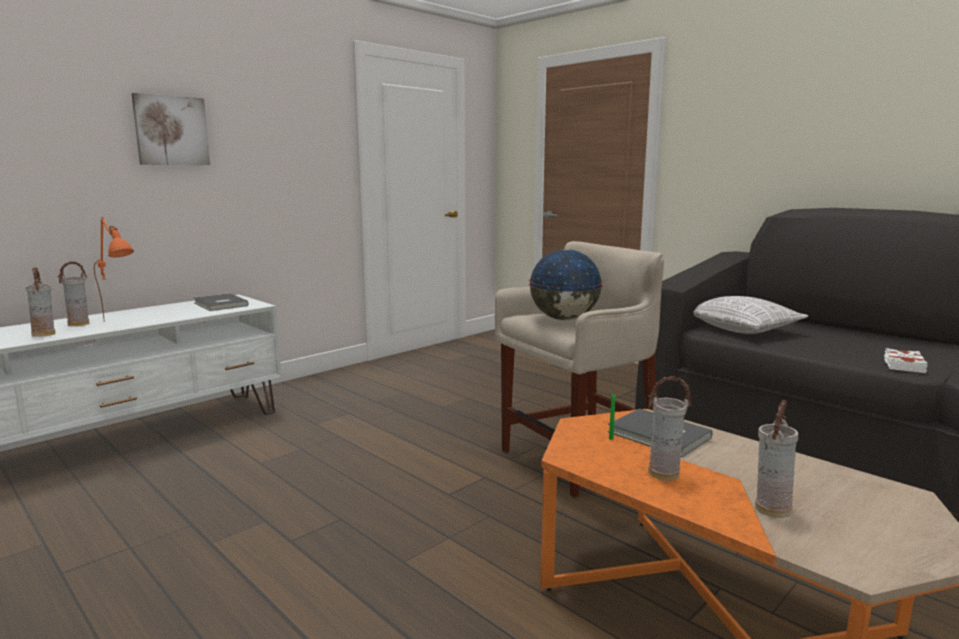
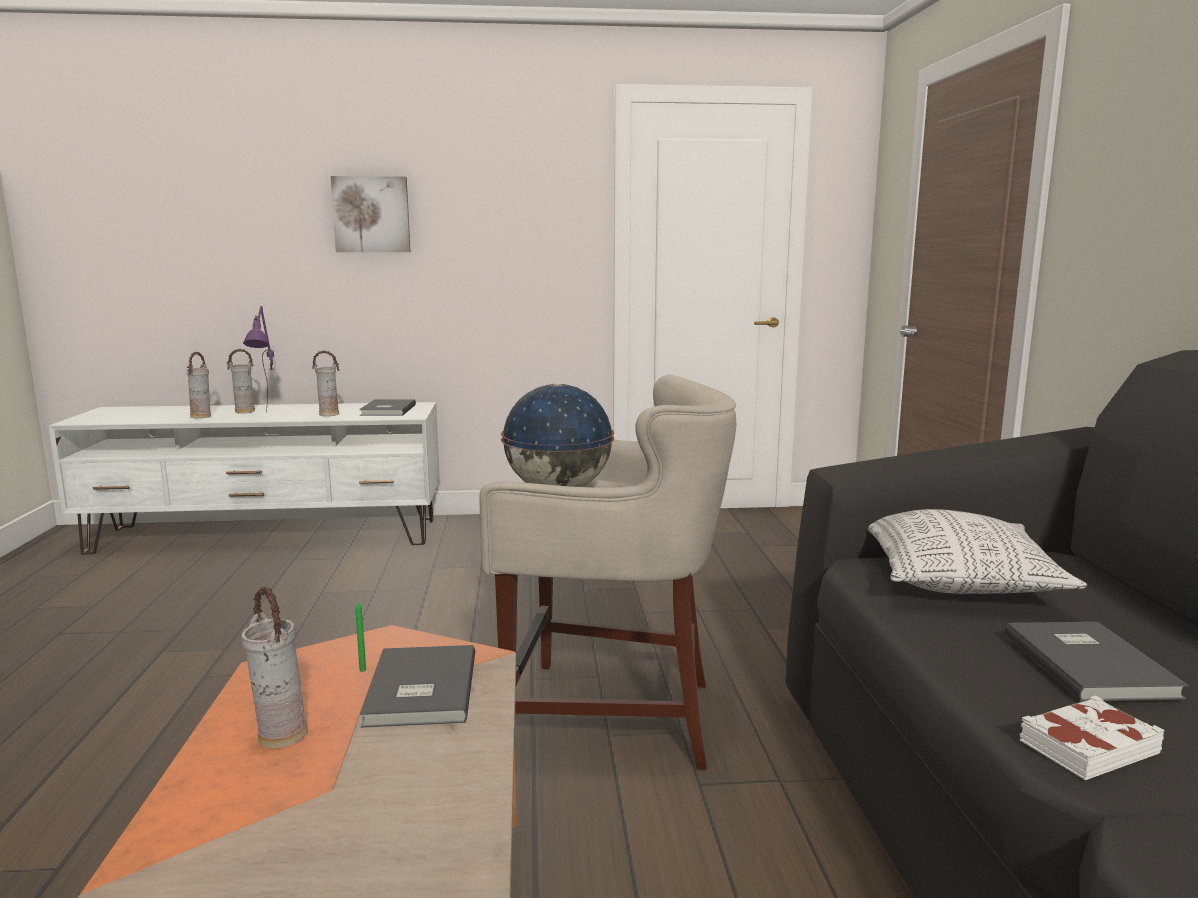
camera: 40 degrees right, 0 degrees up
(121, 323) = (269, 416): orange table lamp -> purple table lamp
(770, 509) = (240, 843): vase -> vase (329, 415)
(841, 344) = (1090, 664): none -> grey book

